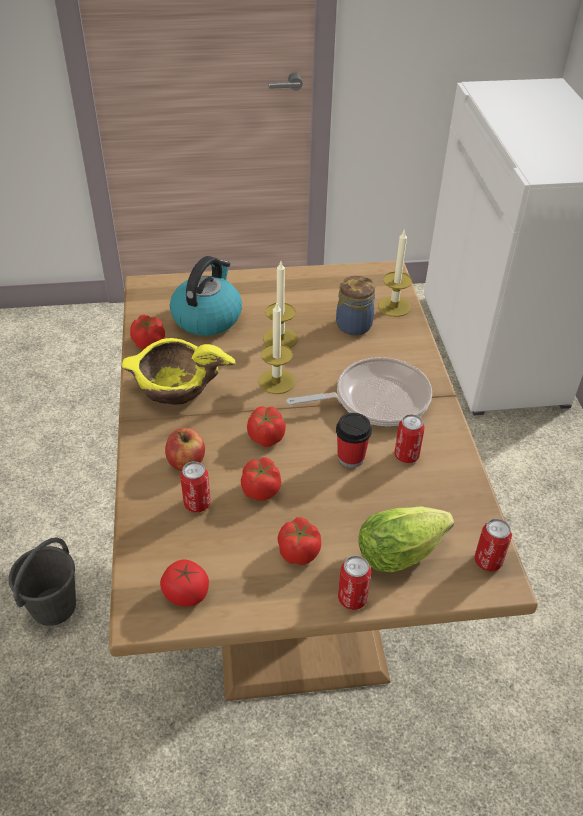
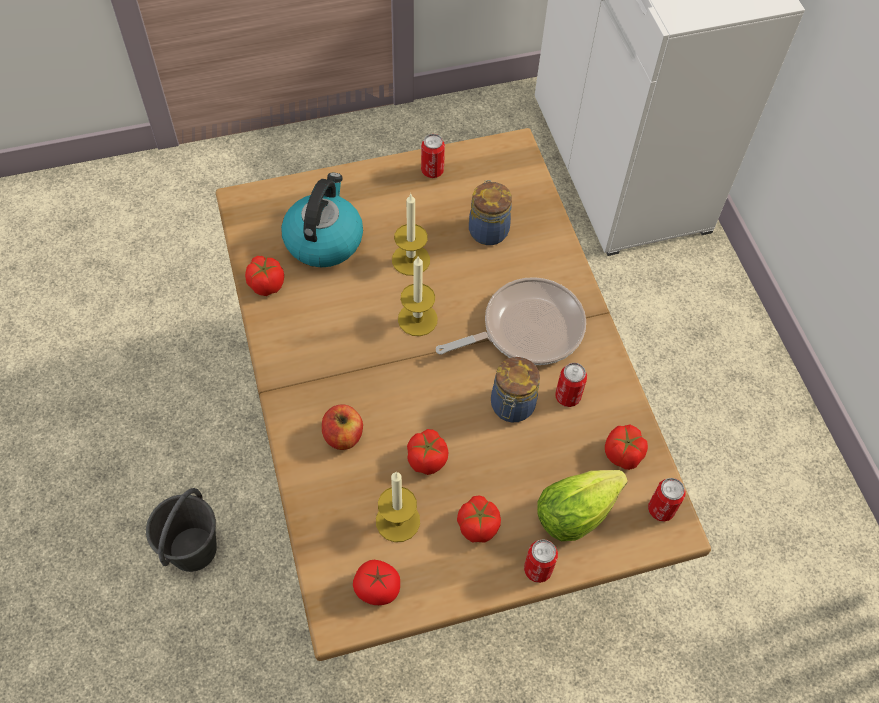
camera: 10 degrees left, 15 degrees up
(175, 388) = (310, 342): yellow bowl -> none
(197, 504) = (365, 485): can -> can (432, 171)
(266, 437) = (420, 393): tomato -> tomato (623, 454)
(351, 457) = (511, 407): cup -> jar
(394, 306) = (528, 198): candle -> candle (397, 521)

